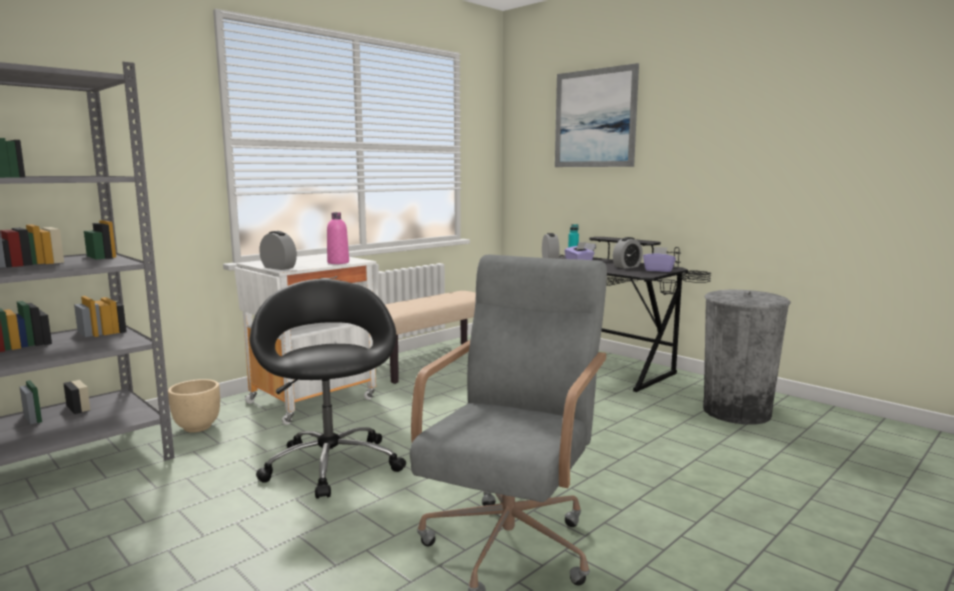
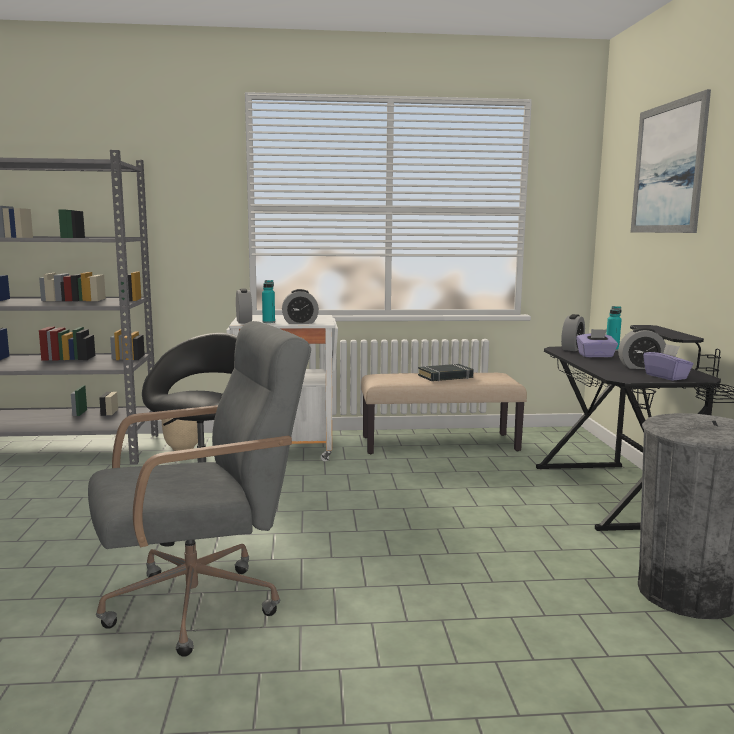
camera: 40 degrees right, 0 degrees up
(305, 265) = (268, 322): none -> turquoise bottle
(338, 262) = (300, 323): pink bottle -> alarm clock
(436, 300) = (445, 377): none -> black book

